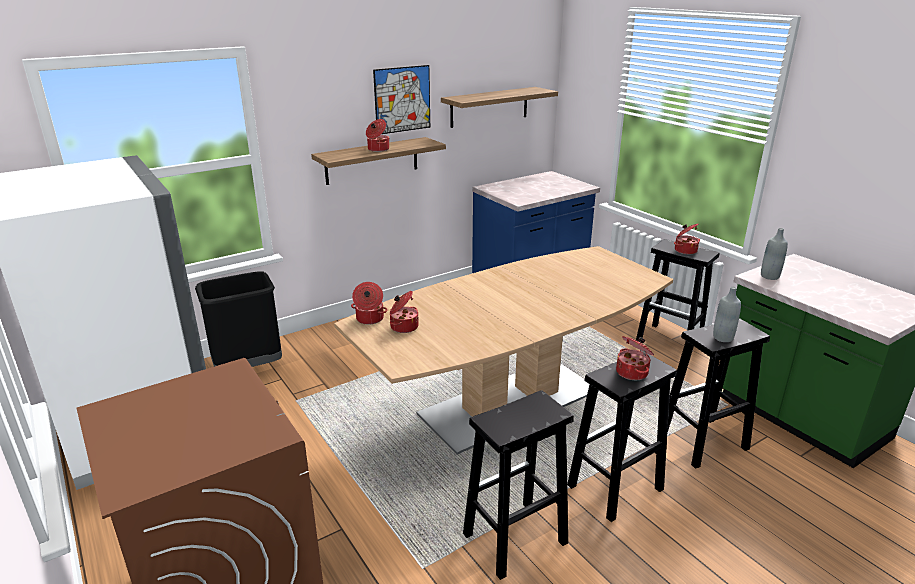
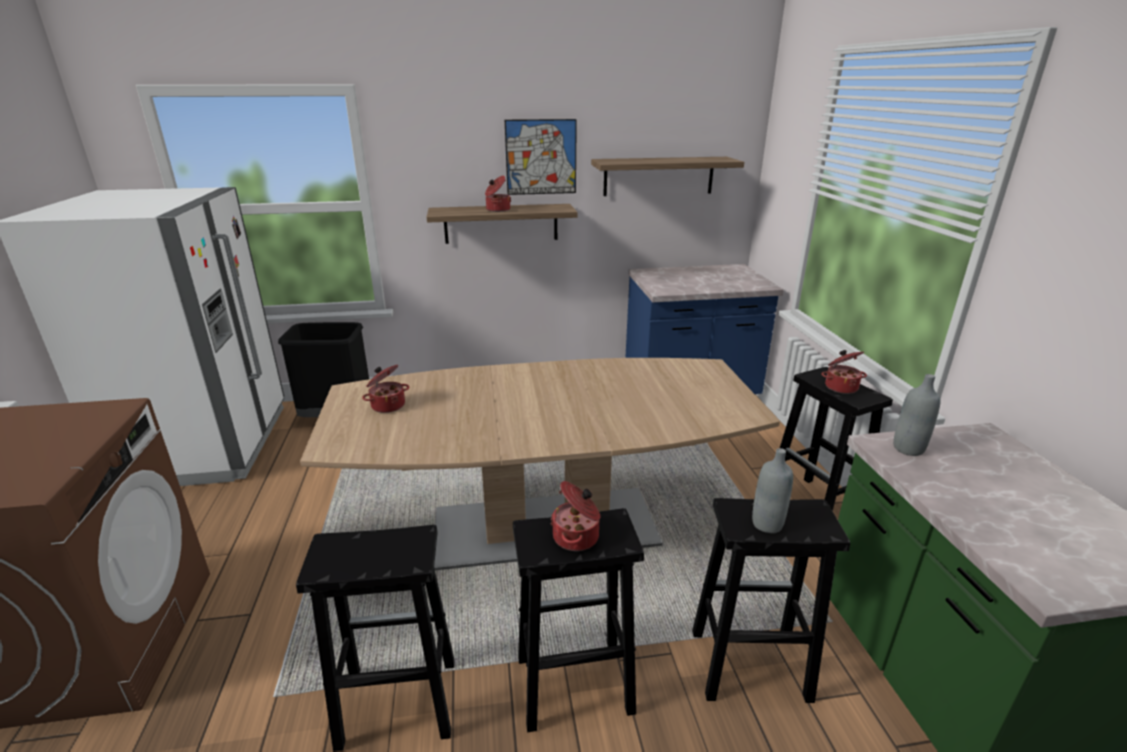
camera: 25 degrees right, 0 degrees up
(369, 319) = (367, 389): cooking pot -> none

